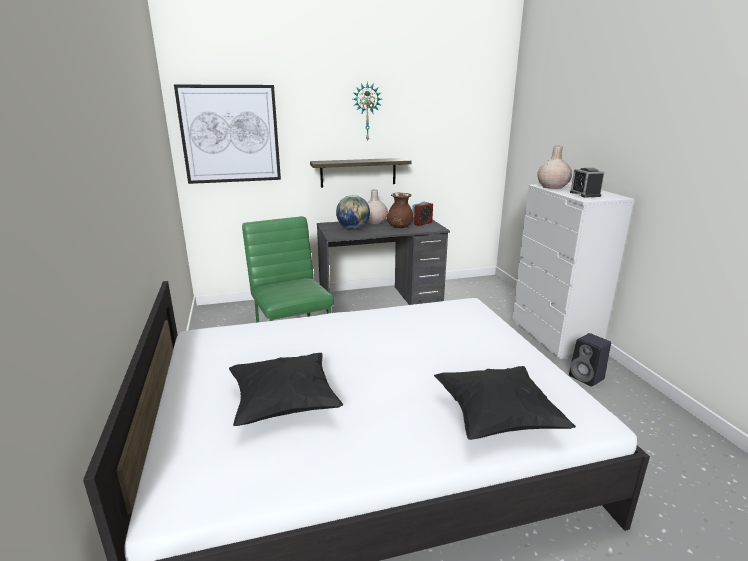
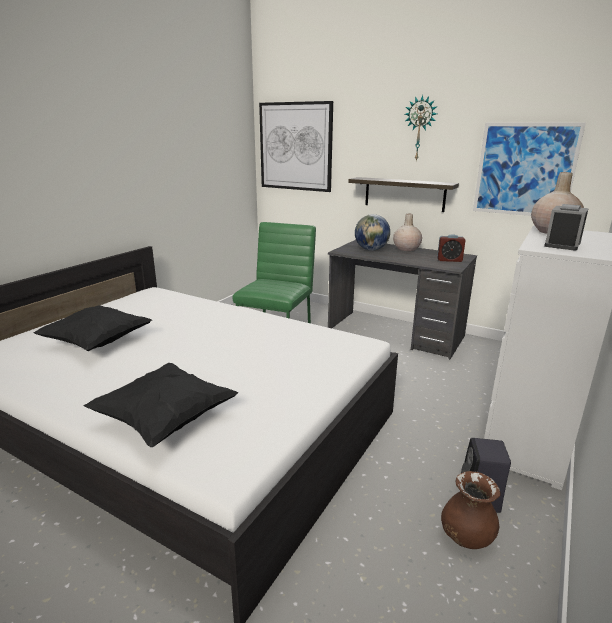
camera: 45 degrees right, 0 degrees up
(399, 227) = (416, 258): brown vase -> brown vase (466, 537)
(451, 143) = (525, 170): none -> picture

